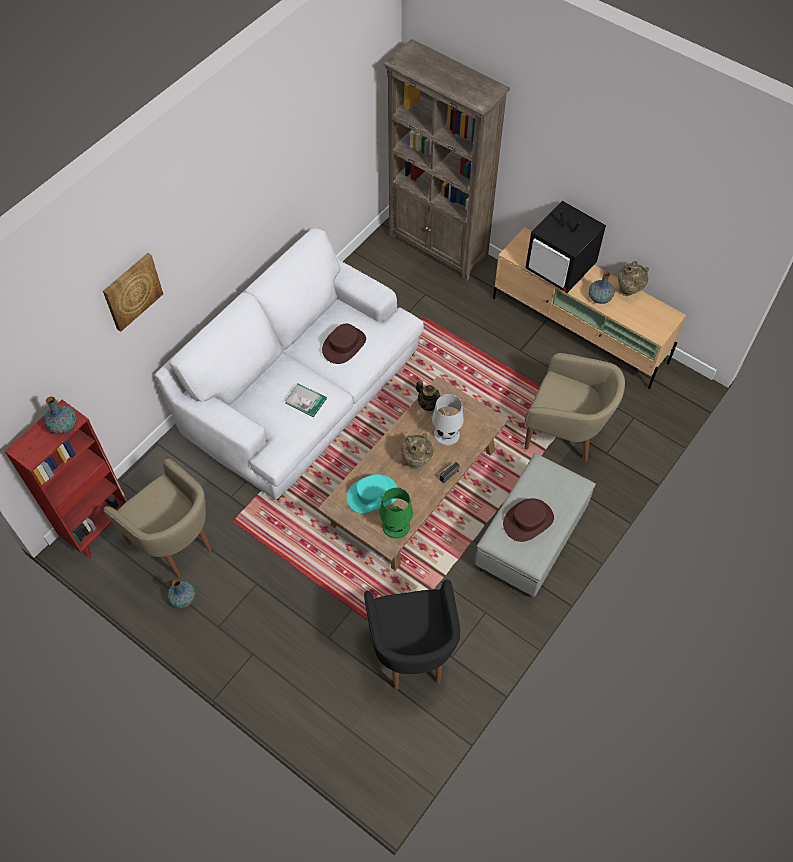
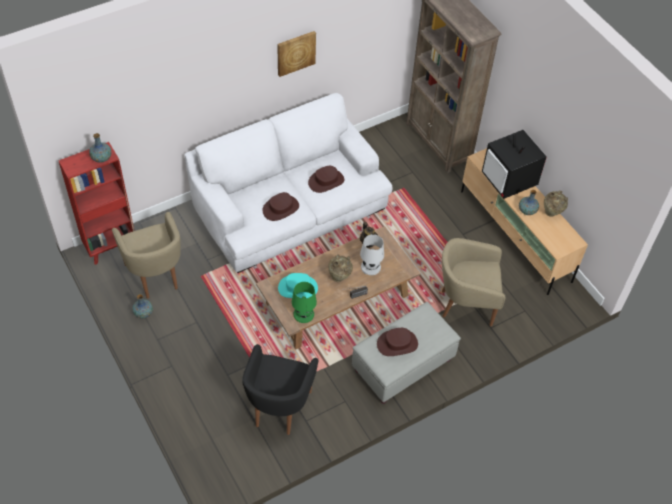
camera: 20 degrees right, 5 degrees down
(132, 291) = (180, 86): picture -> picture (295, 53)
(305, 401) = (281, 208): book -> brown hat
(565, 435) = (465, 304): beige armchair -> beige armchair turned 135 degrees clockwise

